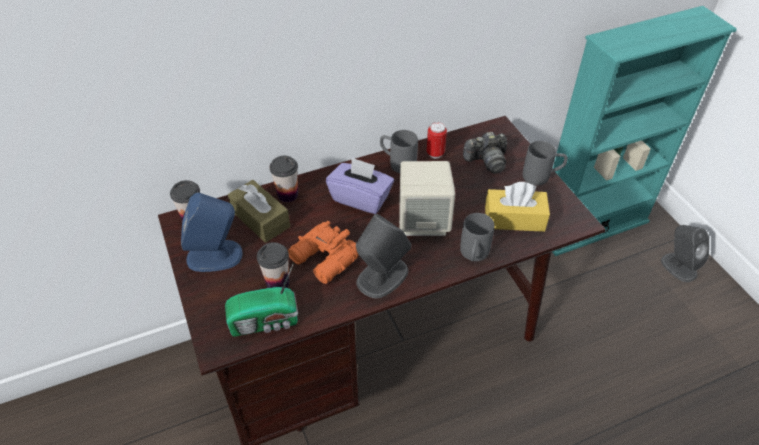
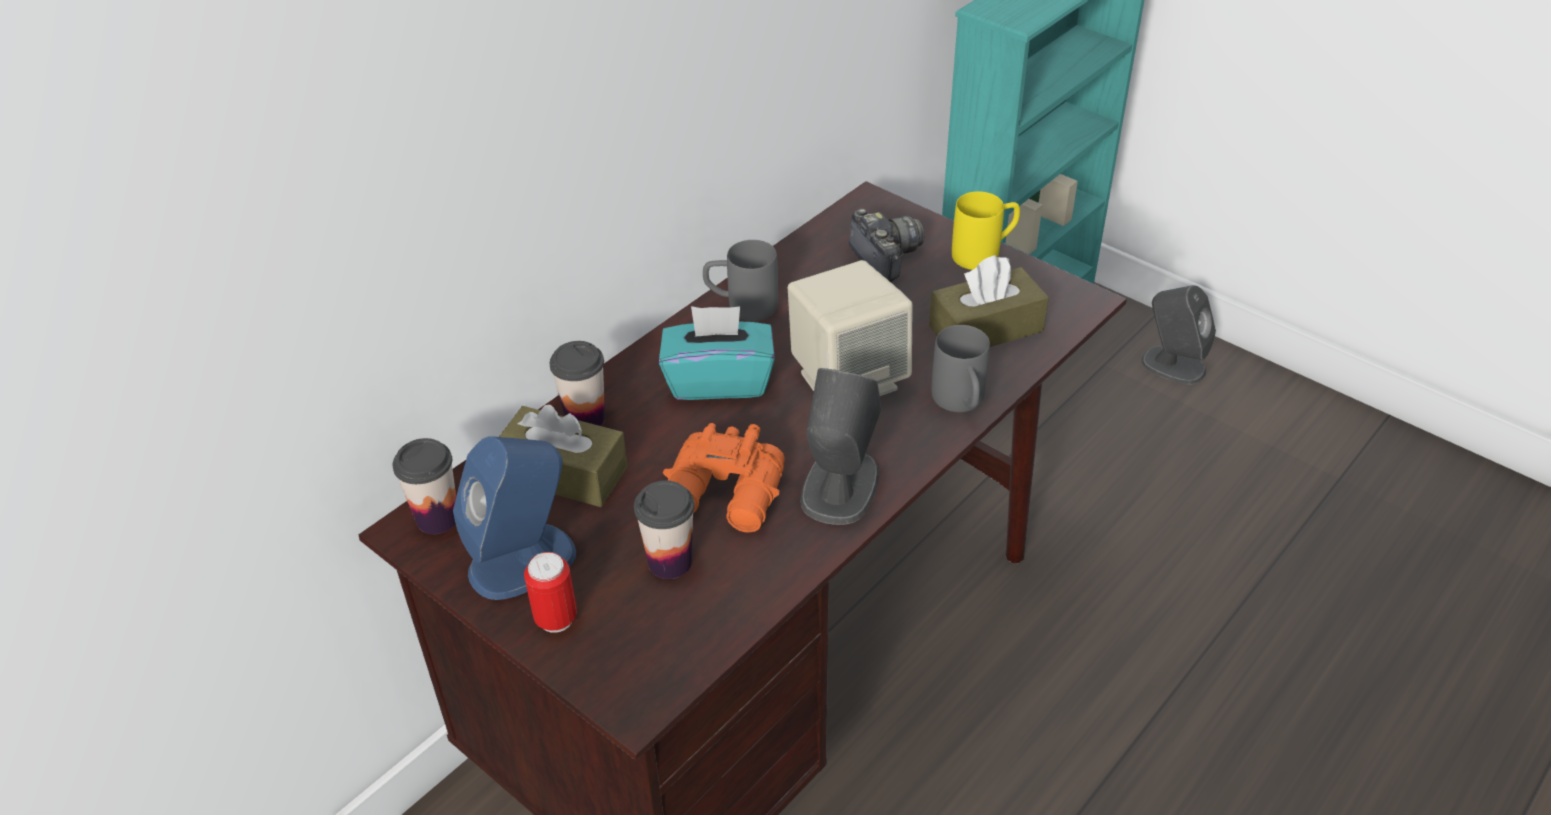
camera: 25 degrees left, 5 degrees down
(266, 322) = (694, 629): radio -> none
(361, 198) = (719, 380): purple tissue box -> turquoise tissue box
(435, 153) = (794, 272): can -> can (556, 619)
(487, 161) = (885, 258): camera -> camera turned 75 degrees counterclockwise
(514, 219) = (986, 329): yellow tissue box -> brown tissue box
(542, 176) = (984, 253): grey mug -> yellow mug

